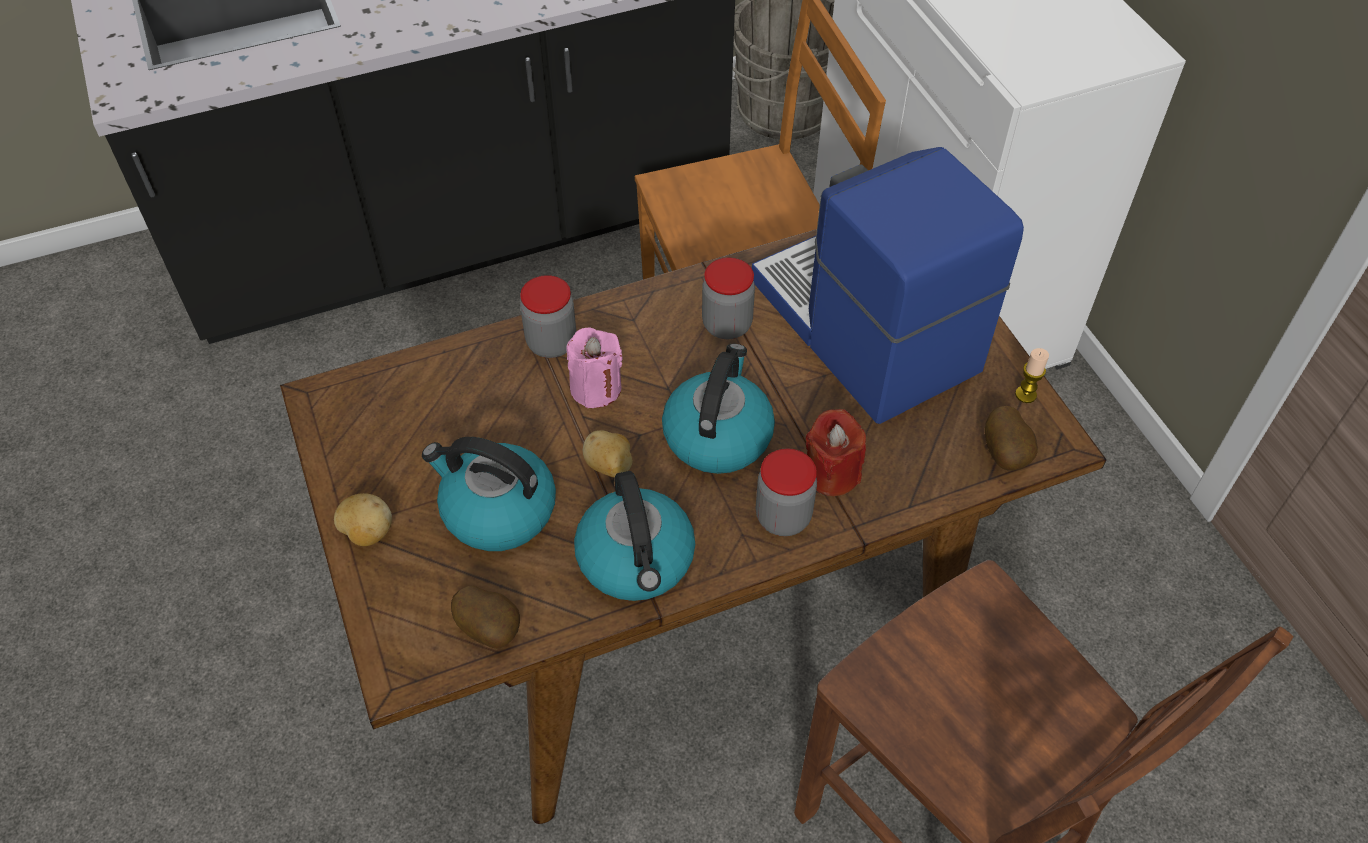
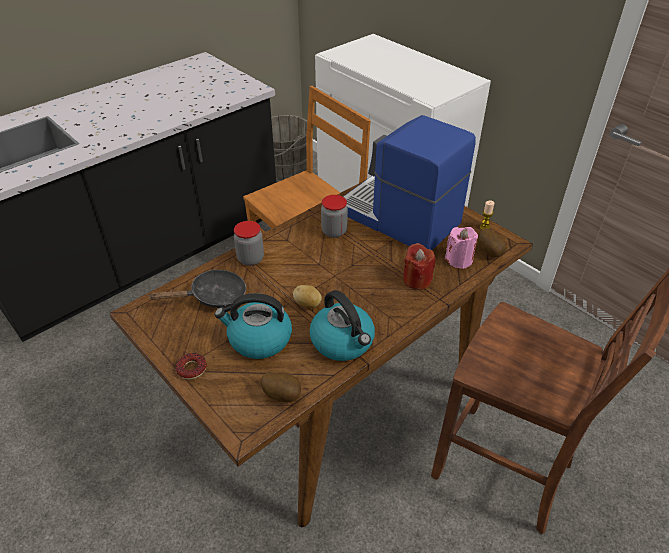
camera: 20 degrees left, 10 degrees down
(367, 532) = (192, 369): potato -> donut
(456, 403) = (213, 297): none -> black frying pan
(596, 388) = (283, 272): pink candle -> pink candle (459, 260)
(717, 435) = (354, 277): kettle -> none
(783, 517) = (404, 304): jar -> none

